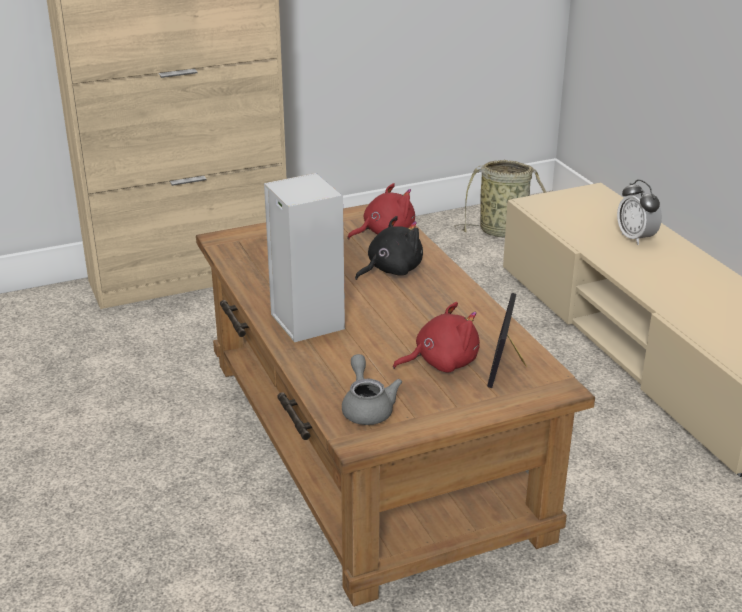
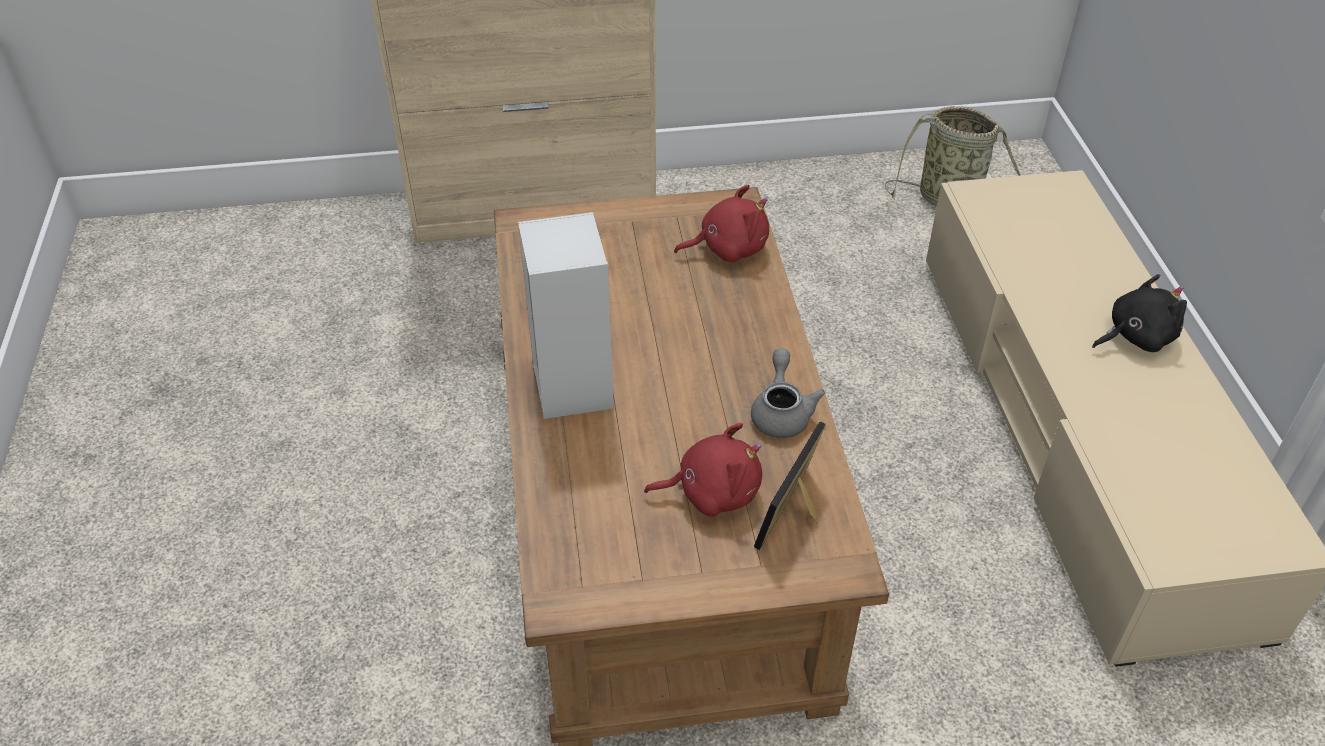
camera: 15 degrees right, 15 degrees up
(367, 408) = (589, 550): grey teapot -> grey teapot (781, 412)
(391, 270) = (711, 315): black plush toy -> black plush toy (1135, 336)
(636, 238) = (1091, 281): alarm clock -> none

